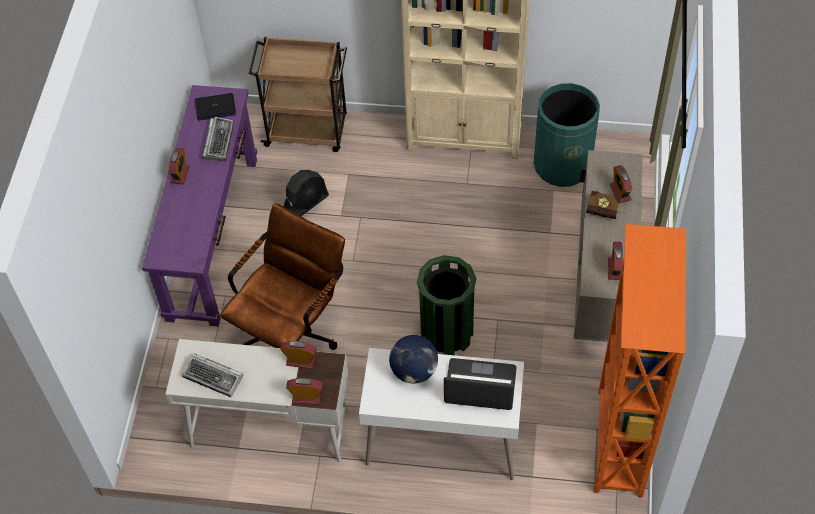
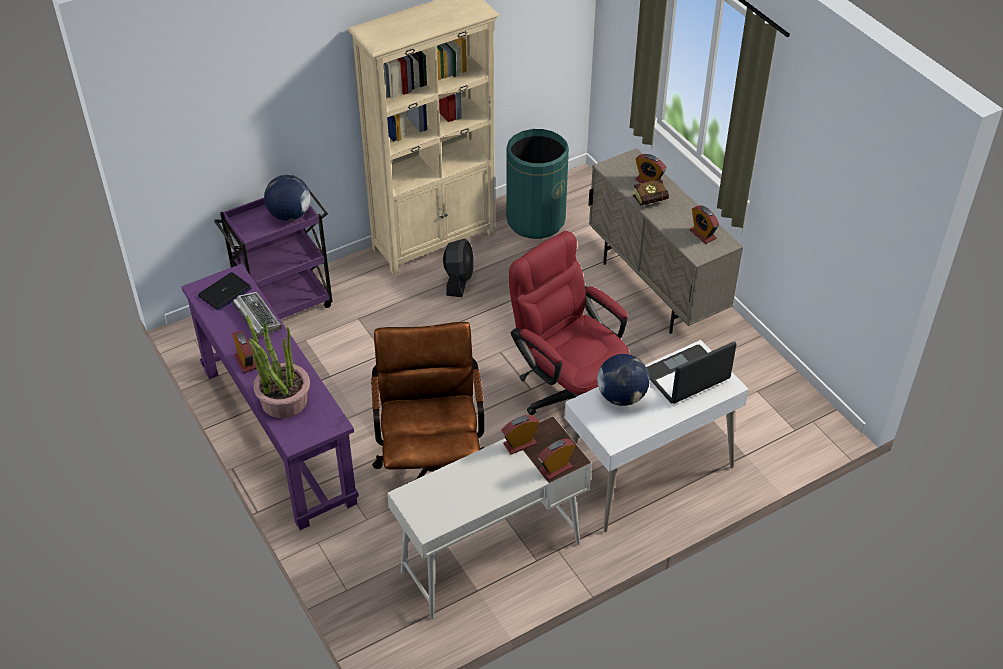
camera: 40 degrees left, 10 degrees down
(177, 221) = (283, 400): none -> potted plant
(214, 377) = (454, 503): keyboard -> none
(306, 204) = (342, 361): black fan -> black fan (458, 280)
(308, 131) = (285, 304): brown cart -> purple cart
(314, 66) = (289, 215): none -> globe
(446, 333) = (568, 391): green trash can -> red office chair
(618, 443) = (783, 391): orange bookcase -> none

